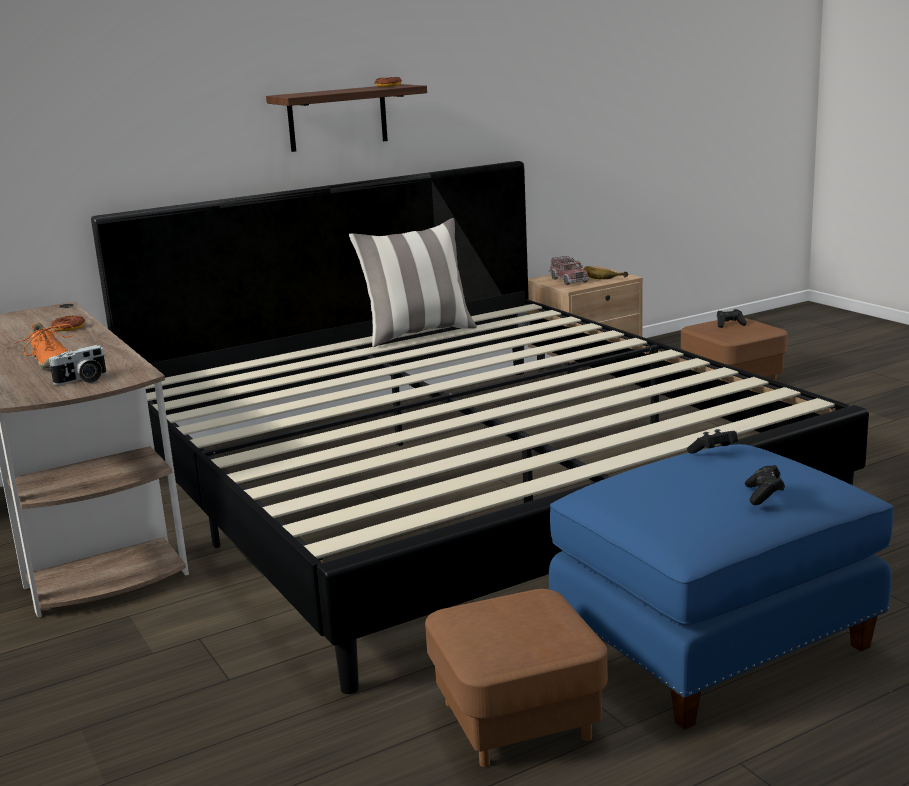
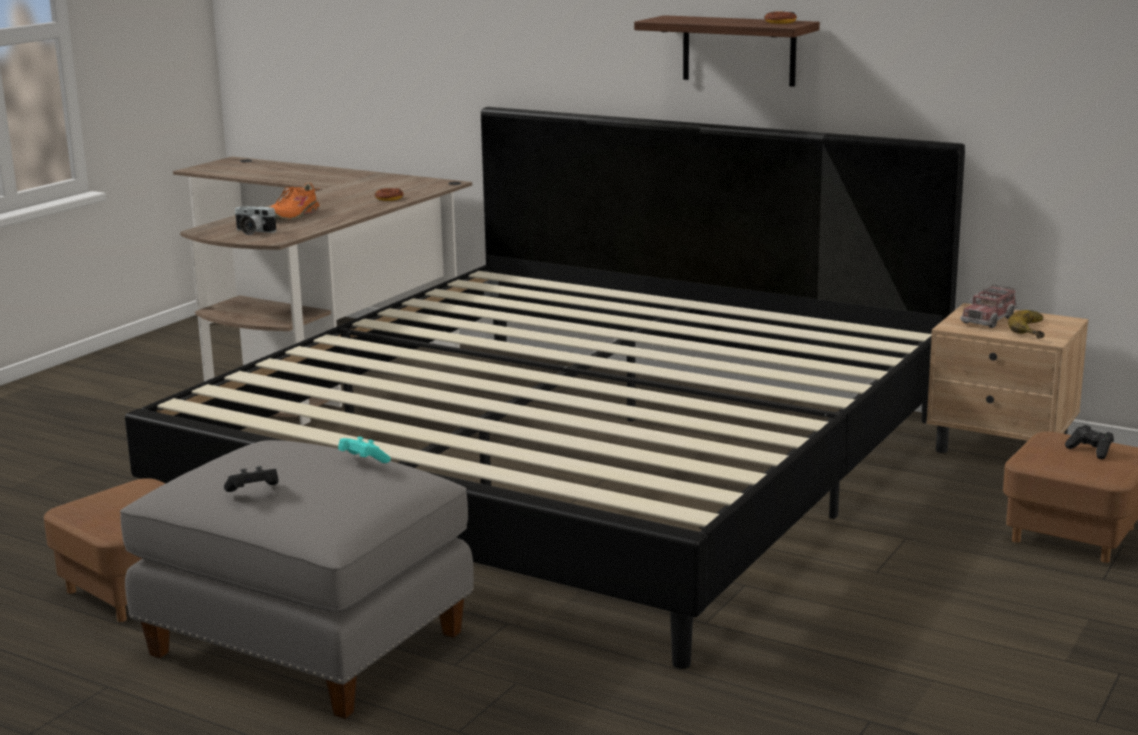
camera: 60 degrees right, 0 degrees up
(417, 334) = (741, 316): pillow -> none
(713, 642) = (309, 642): blue ottoman -> grey ottoman
(714, 452) = (363, 461): black game controller -> turquoise game controller

